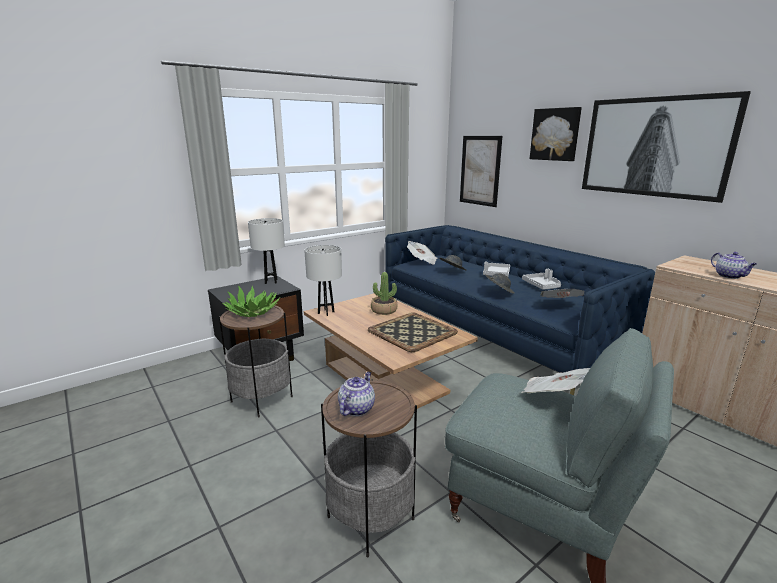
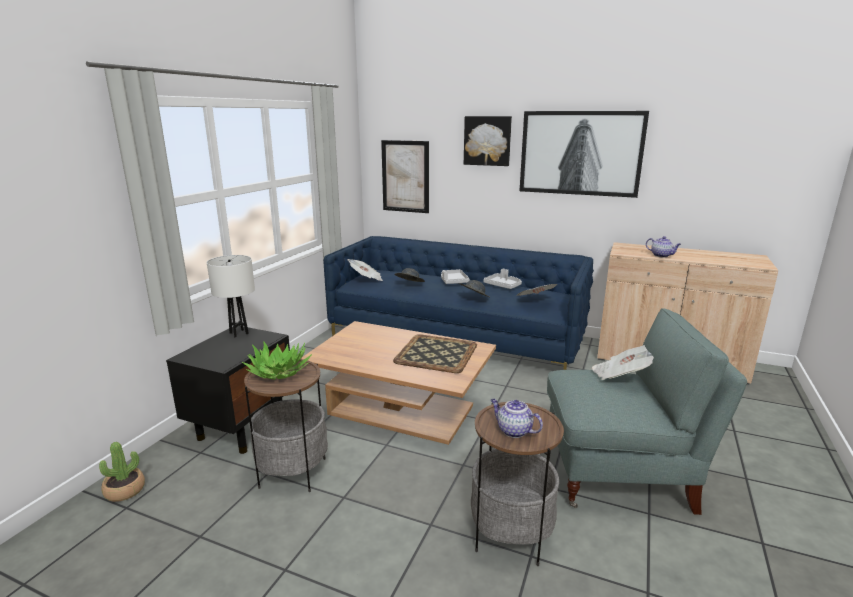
camera: 30 degrees left, 0 degrees up
(326, 312) = (327, 355): white table lamp -> none
(356, 408) = (513, 431): teapot -> teapot turned 45 degrees counterclockwise
(384, 310) = (384, 339): potted plant -> potted plant (125, 491)

